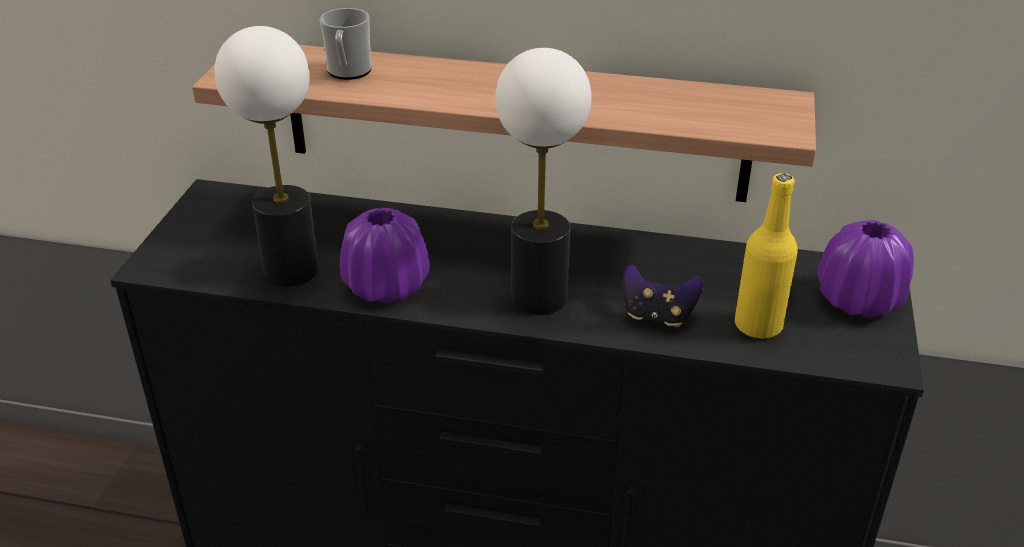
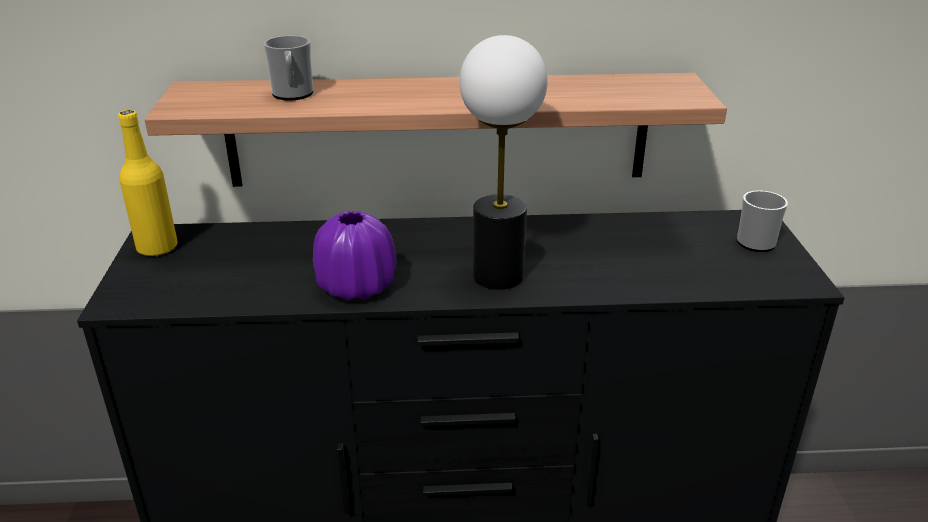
camera: 15 degrees left, 5 degrees down
(290, 270) = (259, 286): table lamp -> none
(657, 316) = (605, 275): game controller -> none
(758, 326) = (690, 270): yellow bottle -> yellow bottle (157, 248)
(859, 300) = (756, 240): purple vase -> mug

